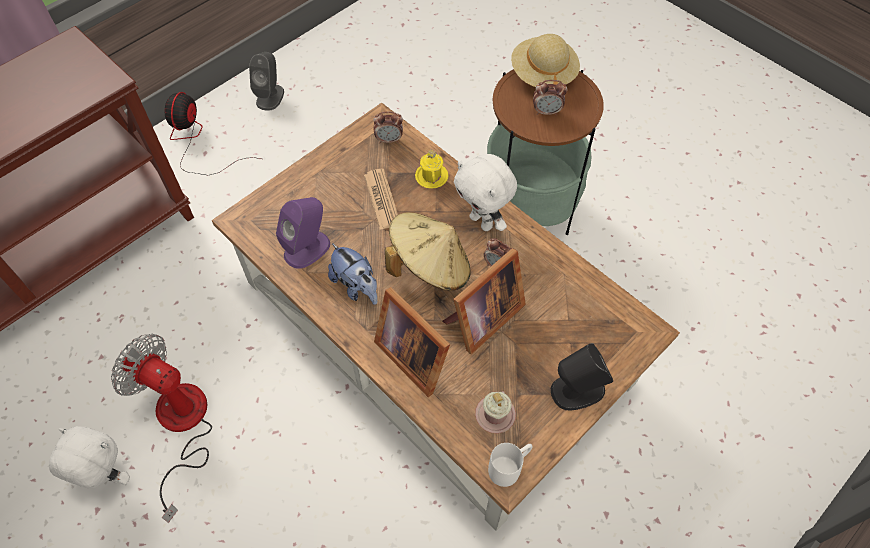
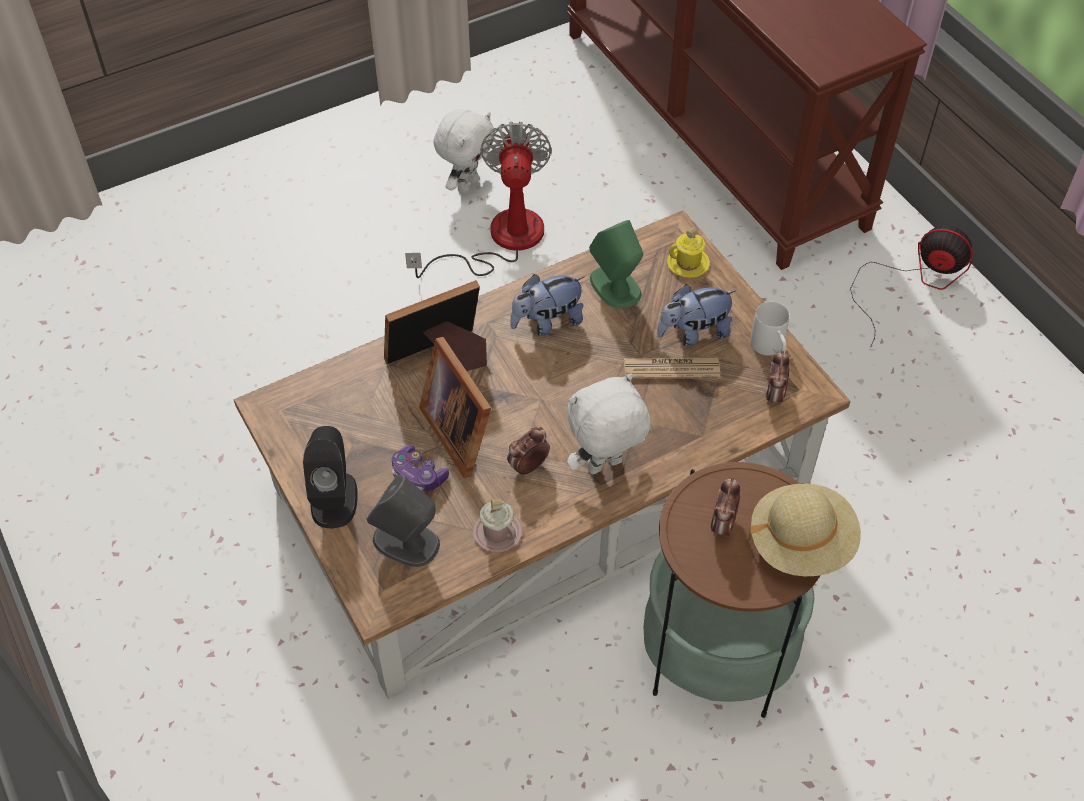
camera: 105 degrees right, 5 degrees down
(181, 427) = (500, 240): fan -> fan turned 45 degrees counterclockwise
(270, 96) = (994, 370): grey speaker -> grey speaker (407, 542)
(307, 248) = (615, 287): purple speaker -> green speaker
(344, 192) = (693, 333): none -> plush toy
(430, 266) = (552, 396): beige hat -> none
(431, 176) = (696, 429): yellow mug -> yellow mug (688, 263)
(495, 415) = (339, 413): pink mug -> pink mug (497, 532)
(510, 467) = (277, 411): white mug -> white mug (770, 349)
(533, 337) = (418, 475): none -> game controller

